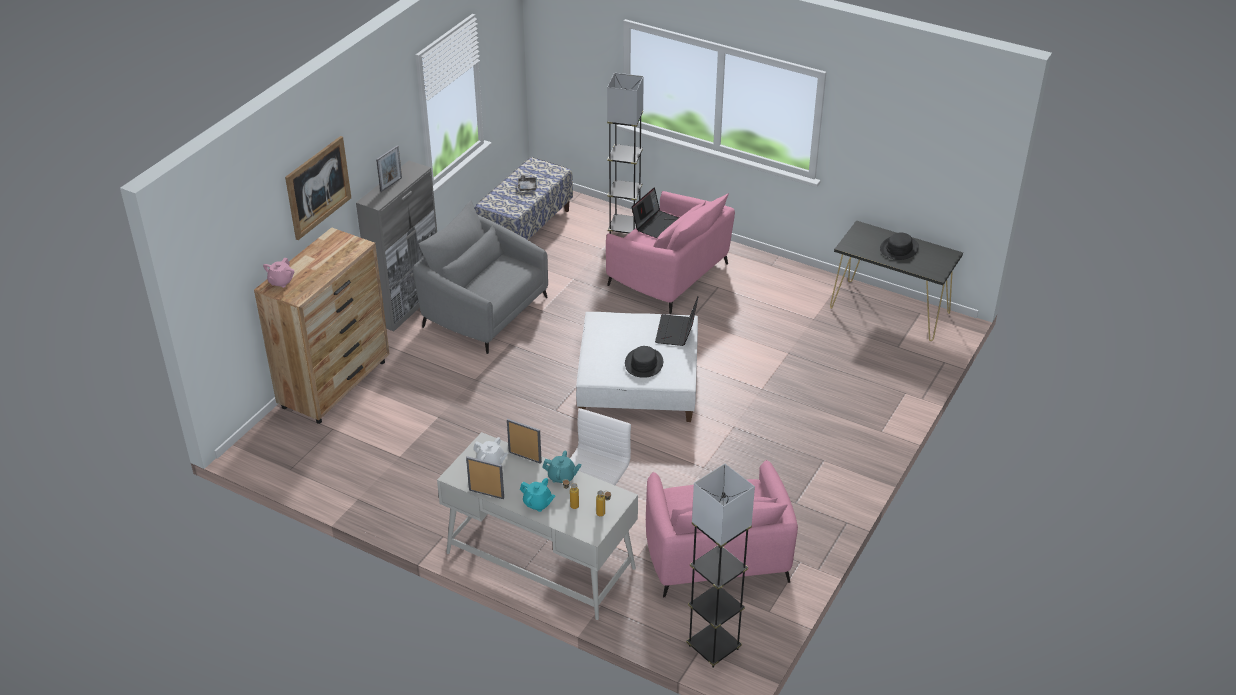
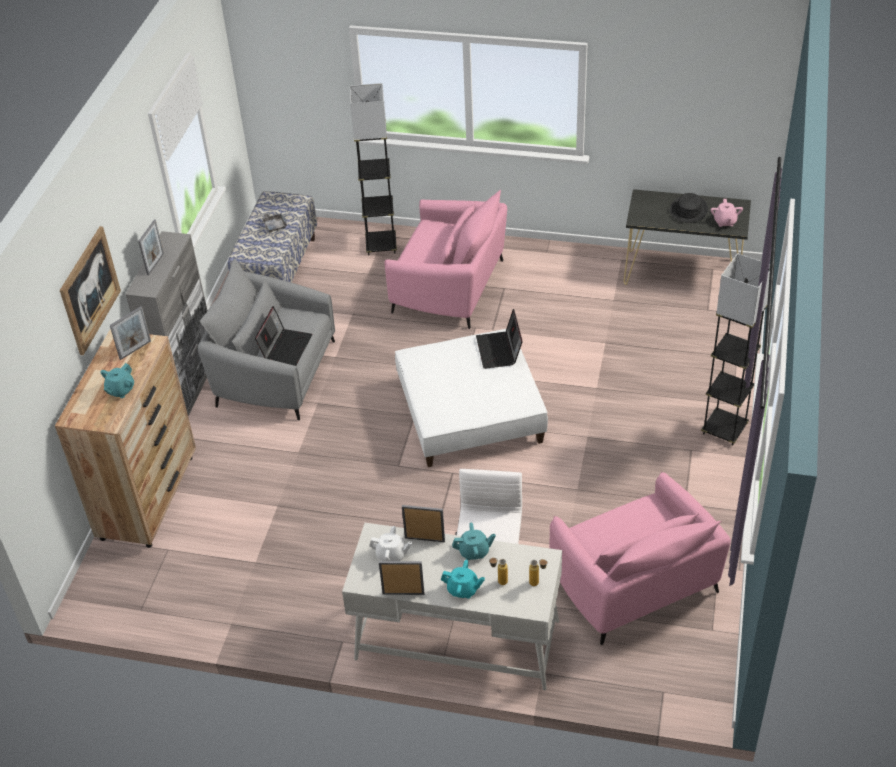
camera: 15 degrees left, 5 degrees up
(281, 282) = (82, 409): pink teapot -> pink teapot (725, 222)
(317, 275) = (120, 390): none -> turquoise teapot
(344, 247) = (135, 350): none -> picture frame
(644, 363) = (482, 394): black hat -> none
(656, 224) = (426, 237): laptop -> laptop (285, 347)
(713, 647) = (676, 686): grey floor lamp -> grey floor lamp (724, 429)

